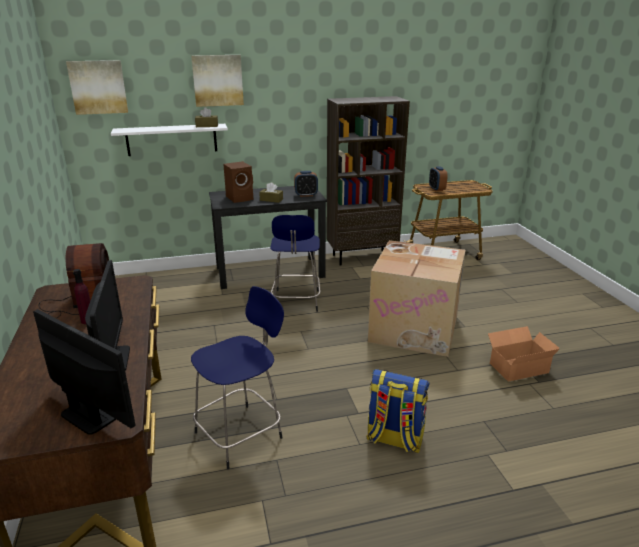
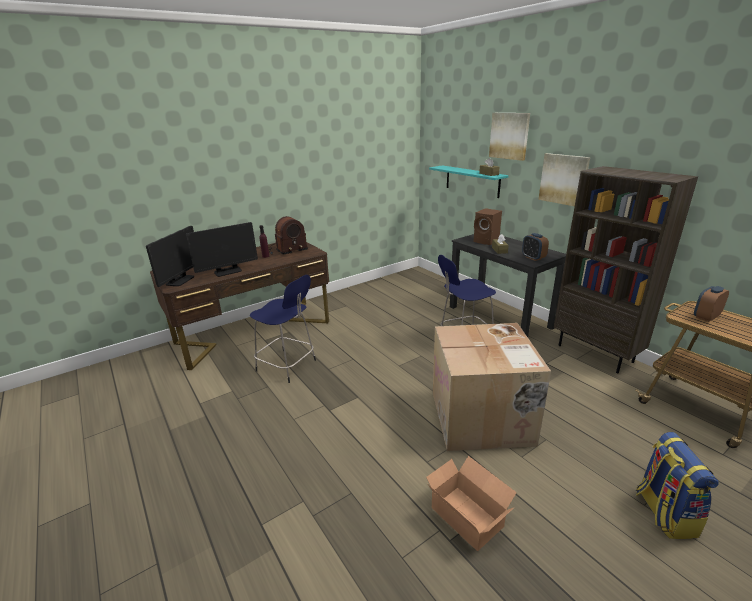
camera: 70 degrees right, 0 degrees up
(98, 87) = (440, 134): picture -> picture (564, 179)
(172, 139) = (472, 181): white shelf -> turquoise shelf
(394, 439) = (305, 436): backpack -> backpack (663, 513)

